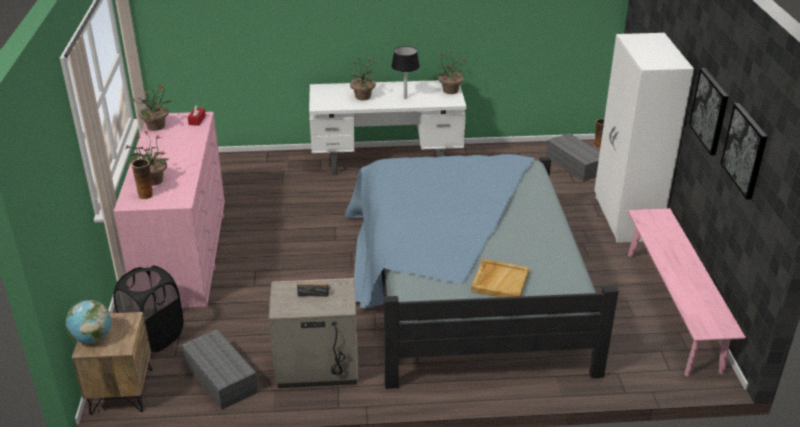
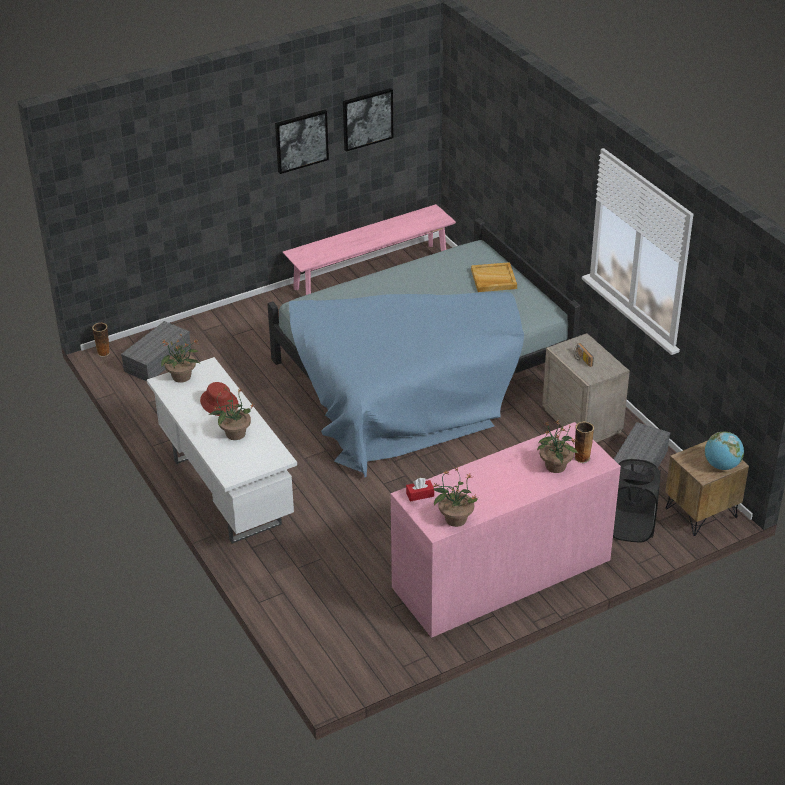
camera: 115 degrees left, 5 degrees up
(405, 98) = (219, 403): black table lamp -> red hat
(625, 219) = (248, 314): white wardrobe -> none

